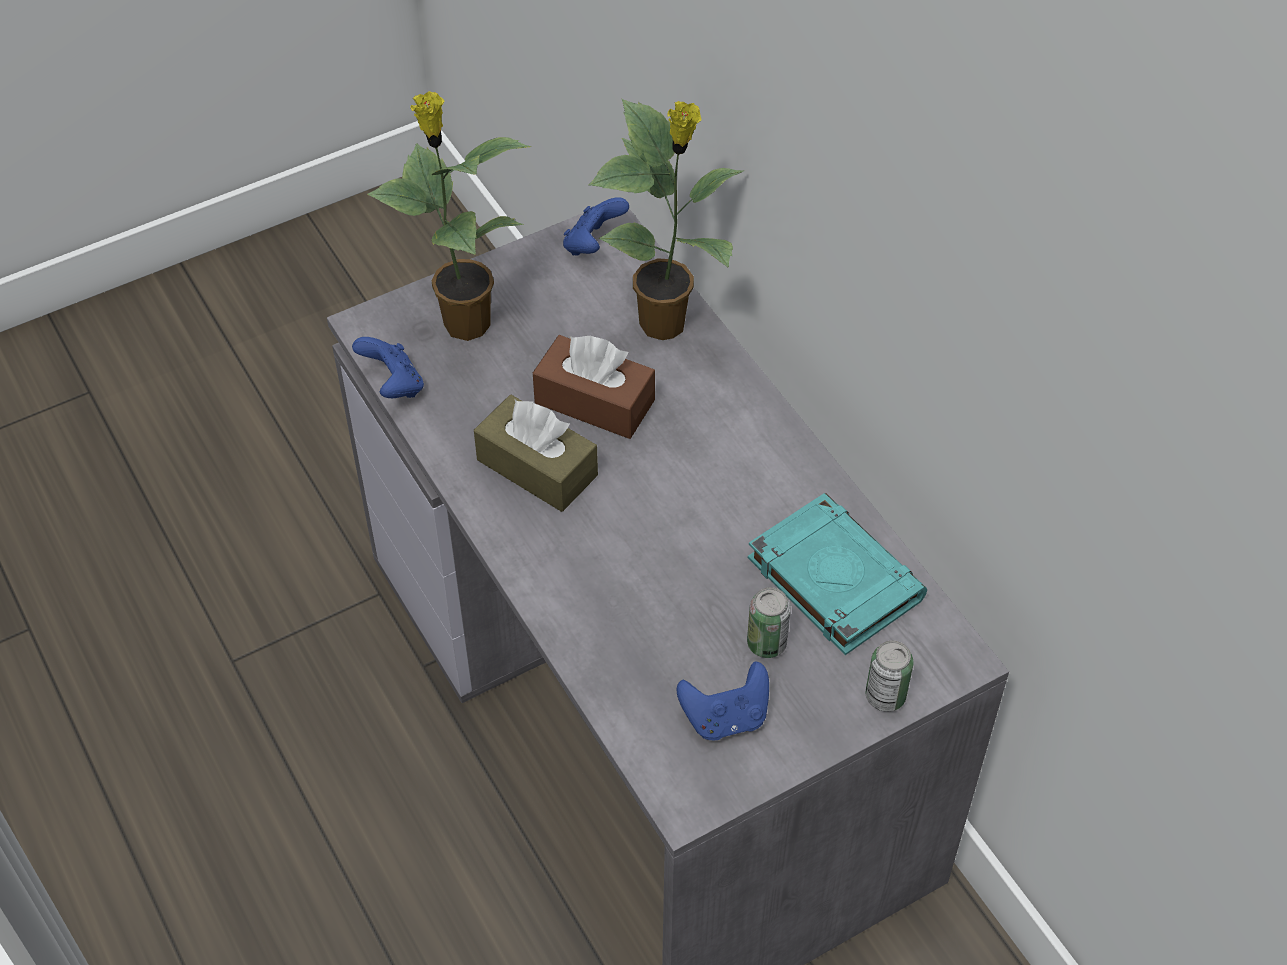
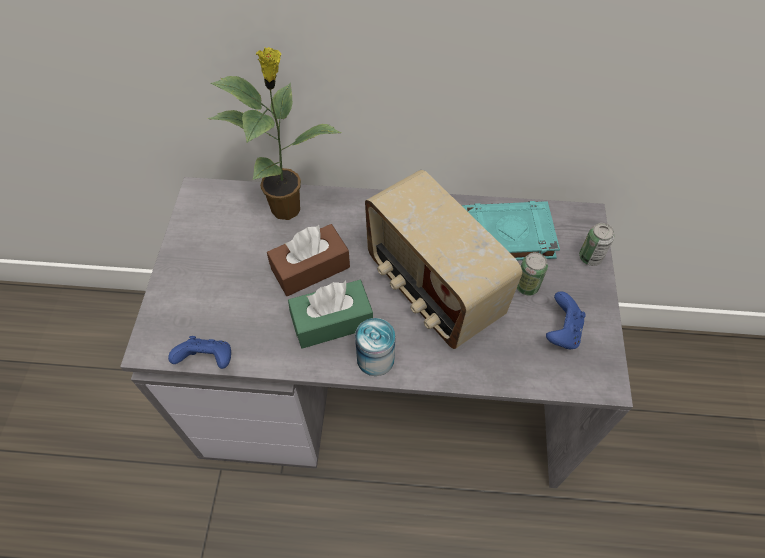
camera: 55 degrees left, 5 degrees up
(464, 322) = (196, 297): potted plant -> none
(521, 538) = (375, 358): none -> can
(537, 467) = (332, 321): brown tissue box -> green tissue box
(593, 245) = (204, 206): blue game controller -> none
(670, 541) = (431, 289): none -> radio

